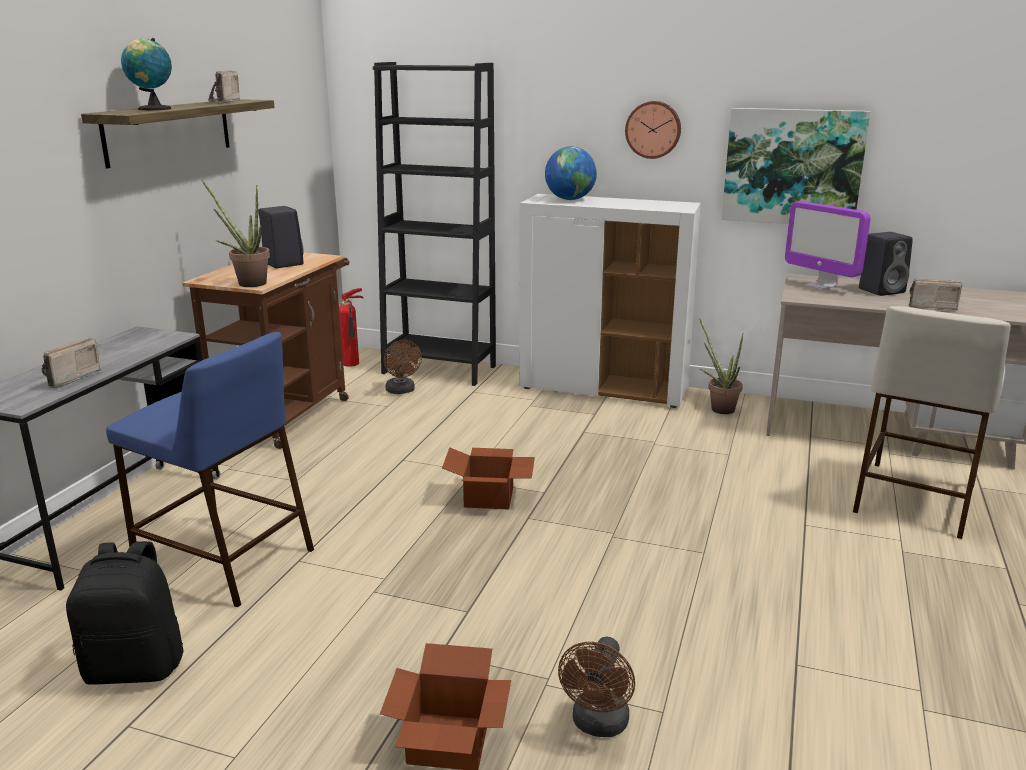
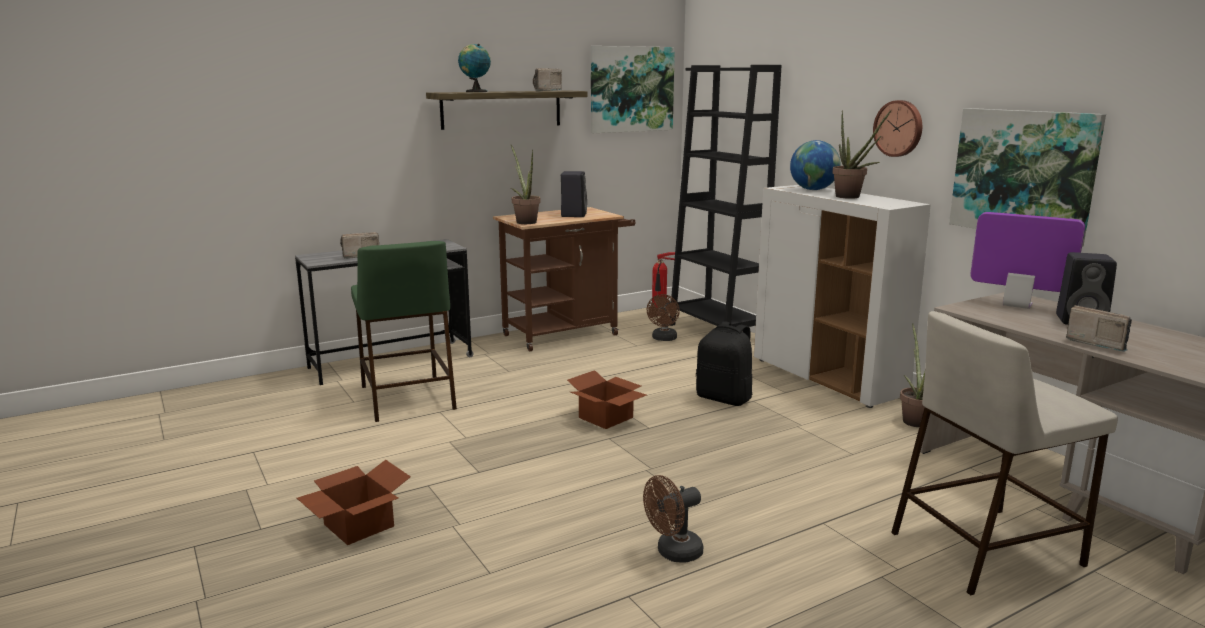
camera: 40 degrees right, 5 degrees down
(136, 667) = (294, 429): black backpack -> black backpack (725, 398)
(222, 559) = (406, 397): blue stool -> green stool
(287, 93) = (631, 89): none -> picture
(598, 725) = (442, 559): brown fan -> brown fan (673, 553)
(626, 204) = (852, 197): none -> potted plant
(820, 286) = (1017, 305): monitor -> monitor turned 120 degrees clockwise

